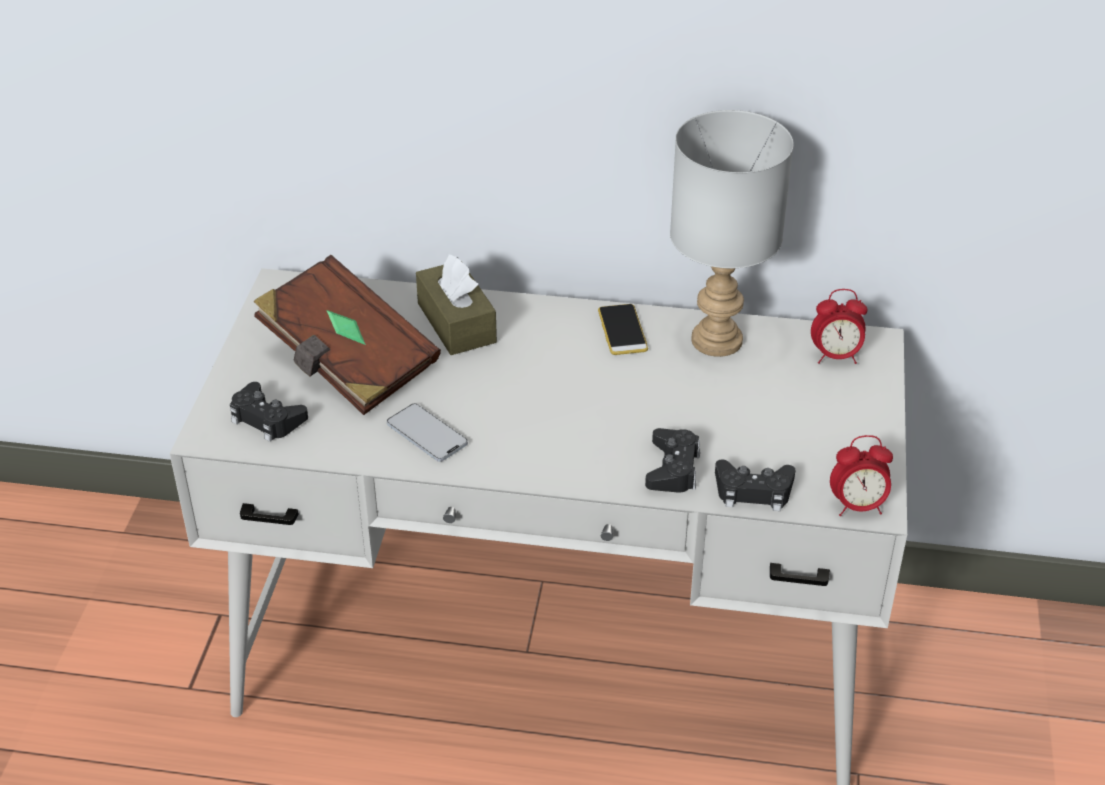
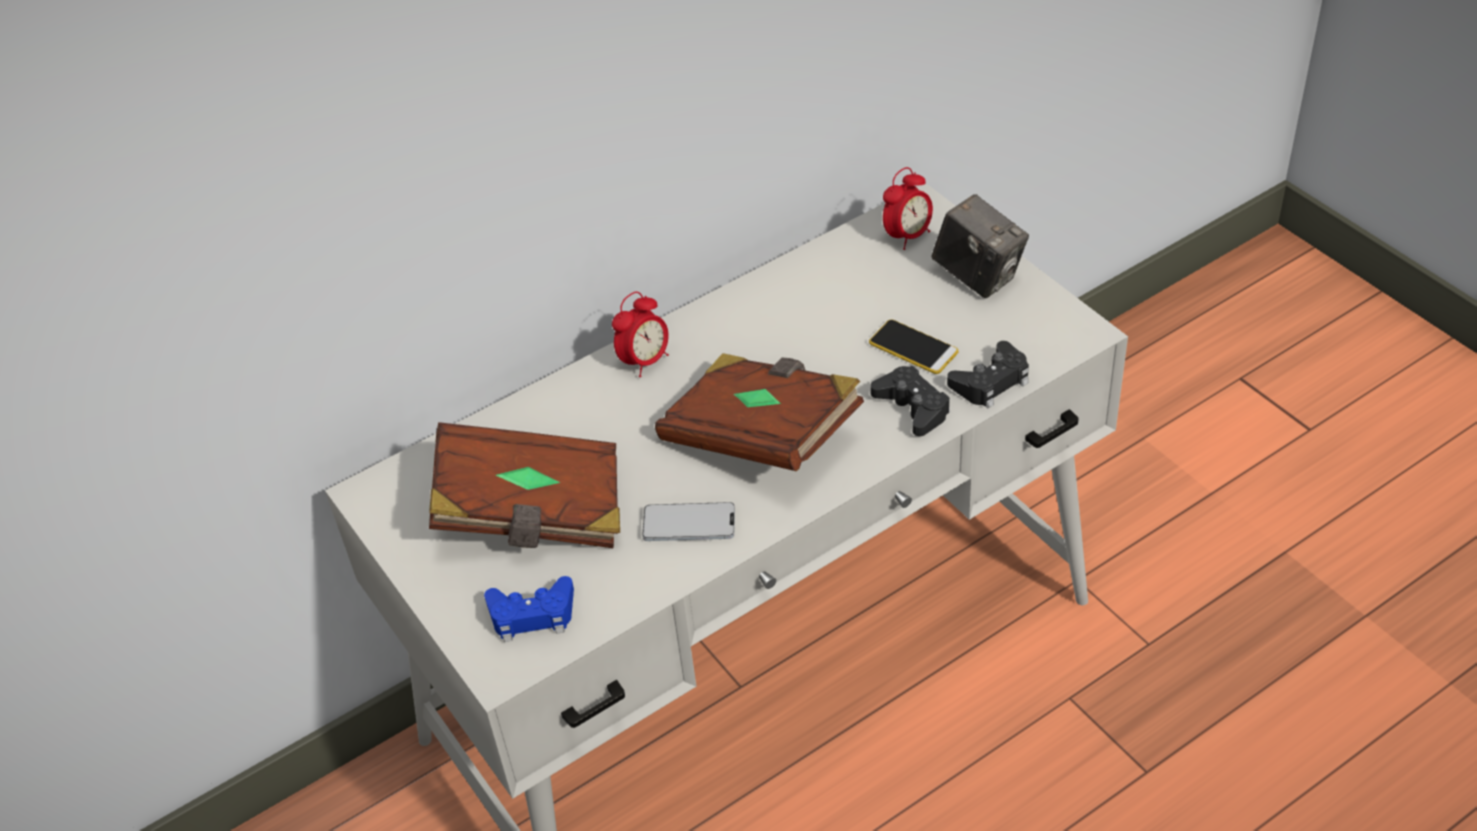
camera: 40 degrees left, 5 degrees up
(266, 418) = (532, 615): black game controller -> blue game controller
(456, 323) = (579, 414): brown tissue box -> none
(547, 415) = (762, 436): none -> brown book
(622, 330) = (723, 325): phone -> phone (913, 347)
(716, 339) = (804, 282): grey table lamp -> none
(849, 416) = (978, 276): none -> camera
(857, 506) = (1072, 340): alarm clock -> alarm clock (645, 361)

